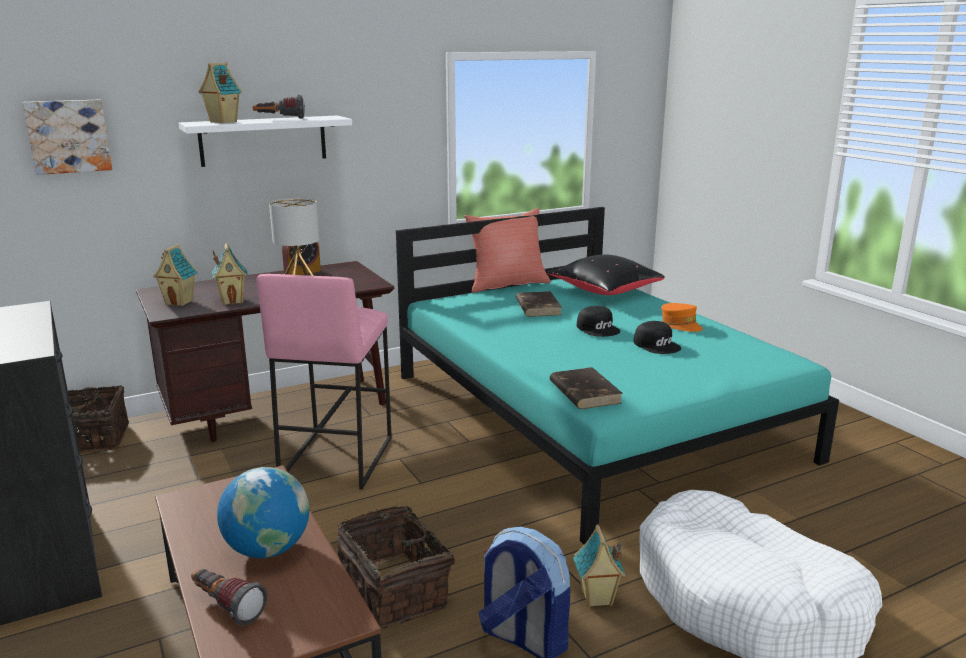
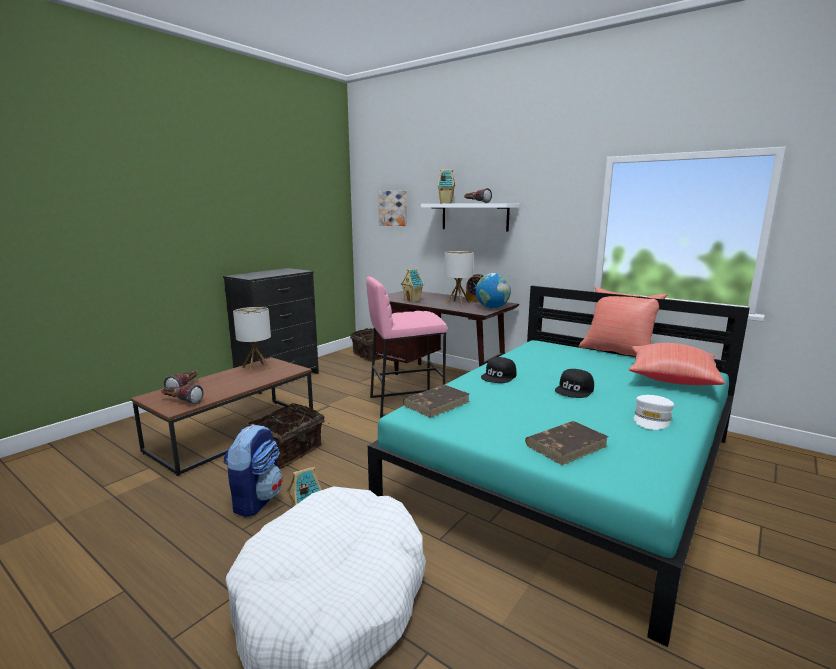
camera: 65 degrees right, 5 degrees down
(180, 302) = (399, 296): toy house -> none
(208, 516) = (256, 368): none -> table lamp
(268, 549) = (231, 383): globe -> globe (492, 307)
(312, 611) = (181, 402): none -> flashlight
(537, 307) = (586, 367): brown book -> brown book (566, 445)
(603, 292) = (670, 379): black pillow -> red pillow
(657, 345) = (578, 416): black cap -> black cap (499, 376)
(681, 324) = (652, 419): orange cap -> white cap

